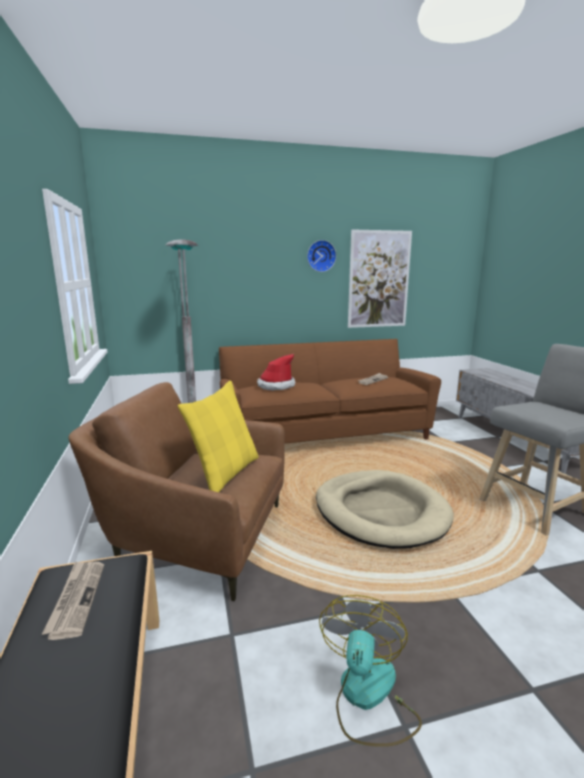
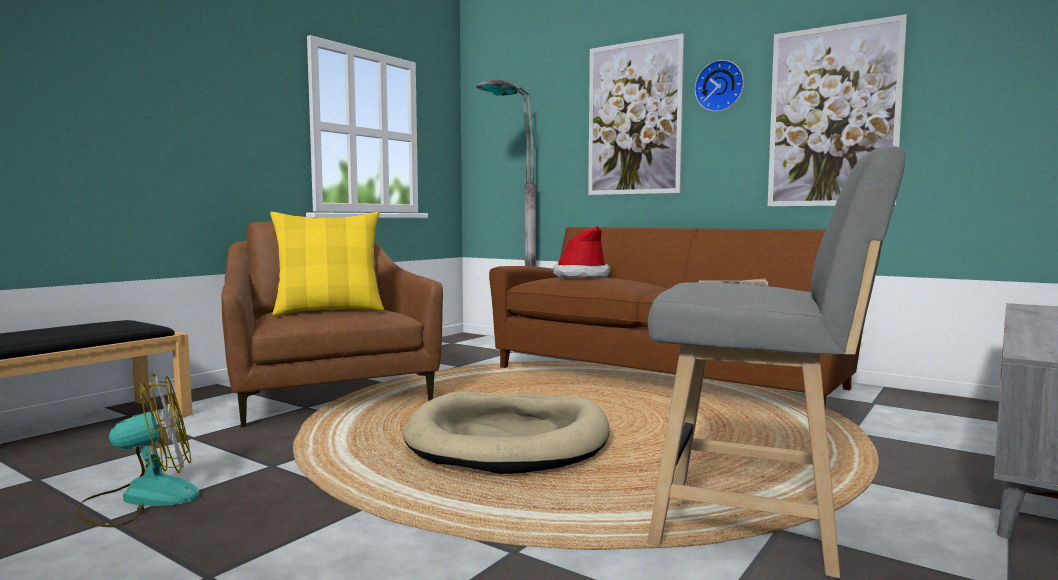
camera: 50 degrees right, 10 degrees down
(76, 599) = (93, 326): newspaper -> none
(264, 271) = (634, 118): none -> picture

